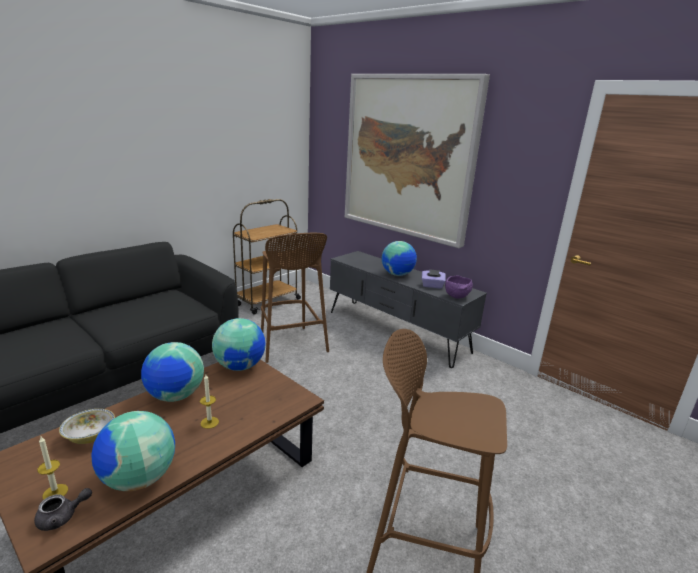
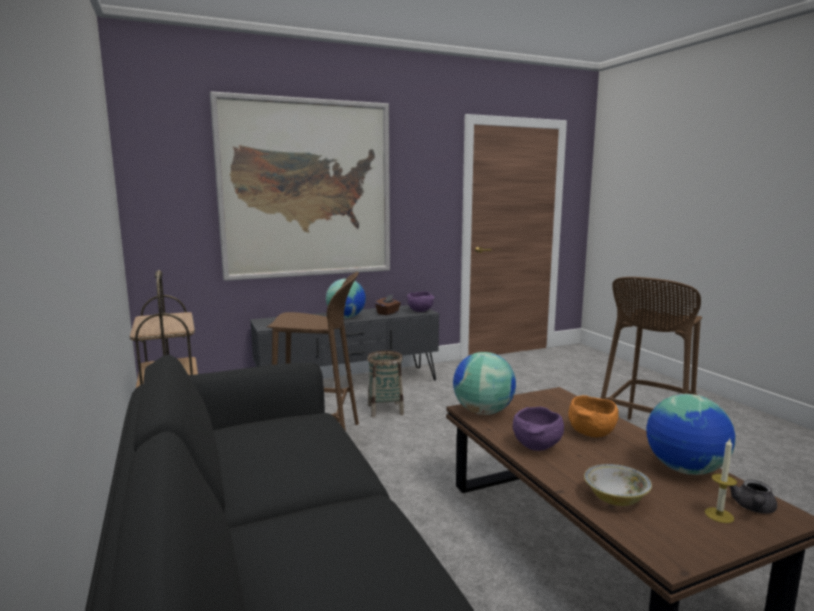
camera: 65 degrees left, 10 degrees down
(62, 517) = (753, 508): grey teapot -> grey teapot turned 150 degrees counterclockwise
(175, 396) = (537, 447): globe -> purple bowl
(209, 422) = (591, 433): candle -> orange bowl
(363, 357) = (385, 409): none -> basket
(432, 286) = (388, 313): purple tissue box -> brown tissue box

